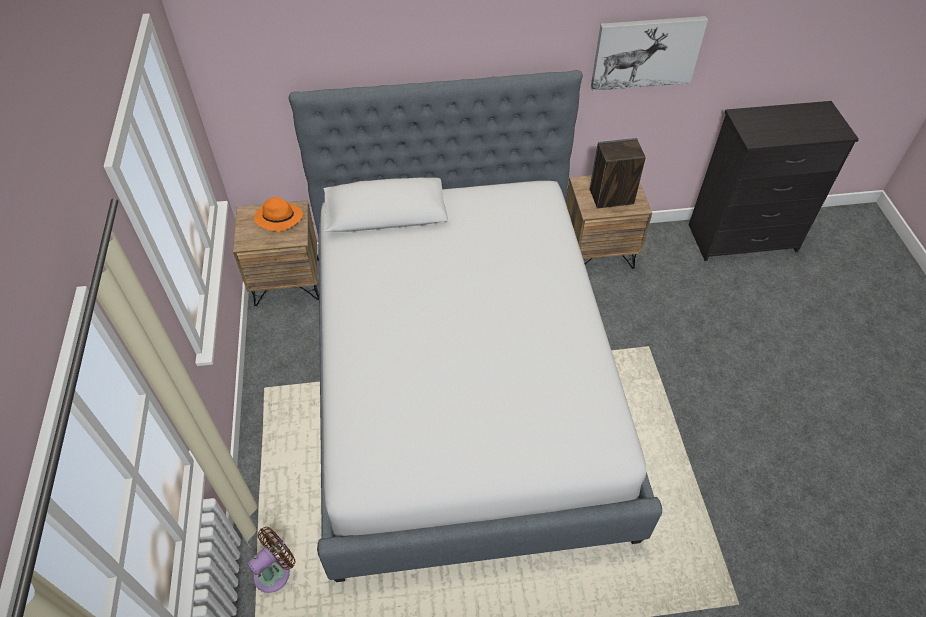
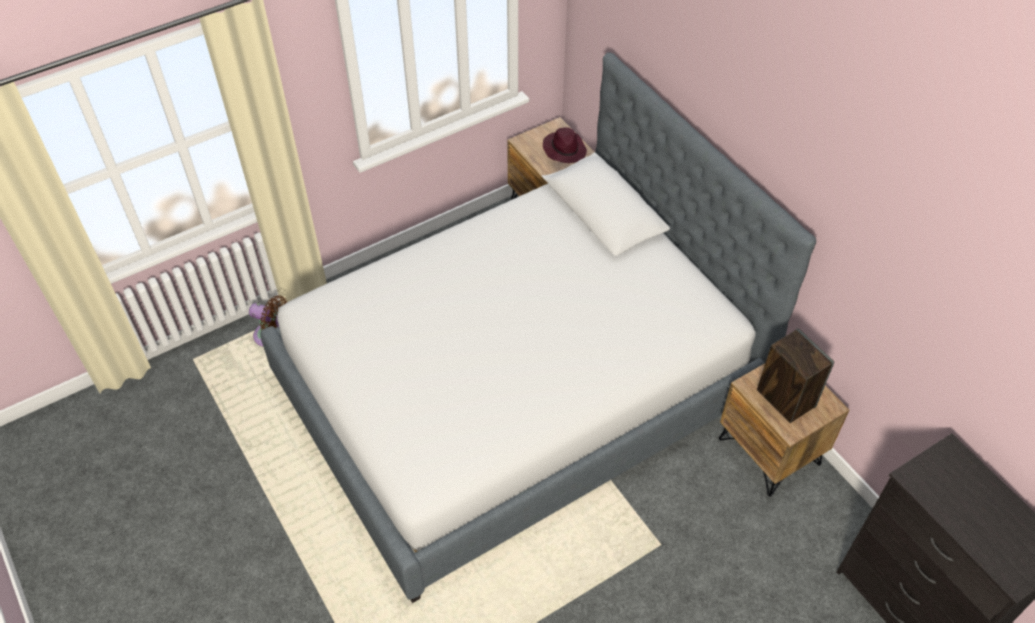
camera: 65 degrees right, 0 degrees up
(278, 218) = (564, 149): orange hat -> purple hat
(646, 52) = (890, 283): picture -> none

